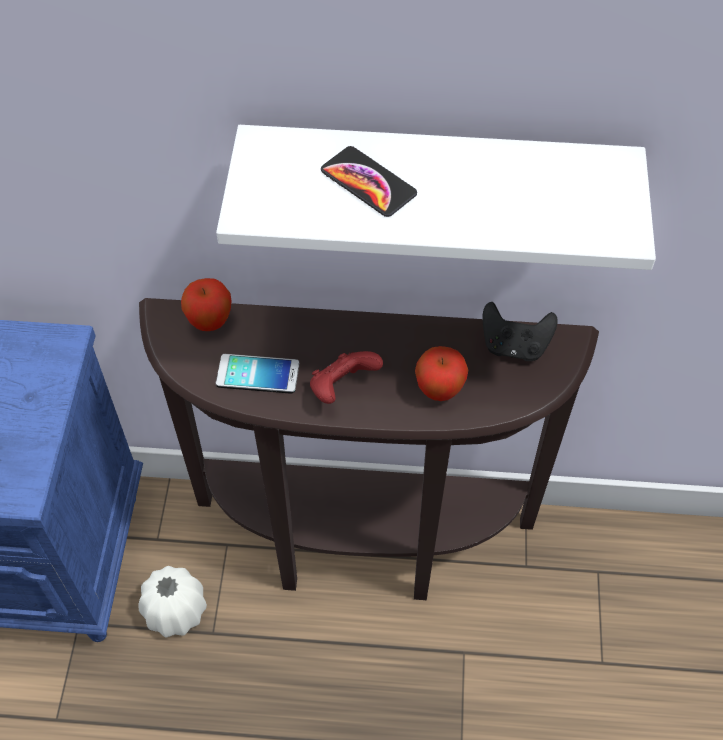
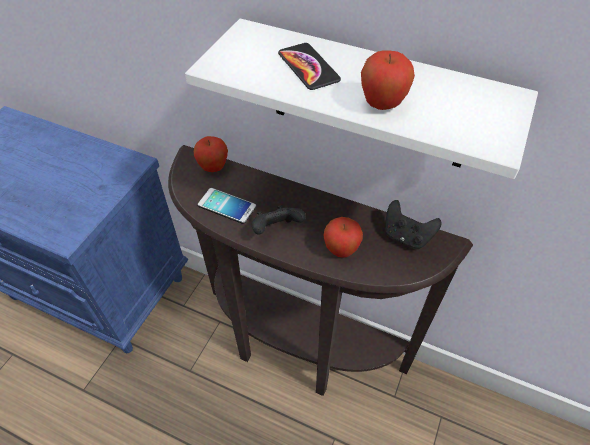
camera: 20 degrees right, 5 degrees down
(176, 611) = (175, 350): white vase -> none
(342, 388) = (276, 229): red game controller -> black game controller
(480, 215) = (382, 105): none -> apple

